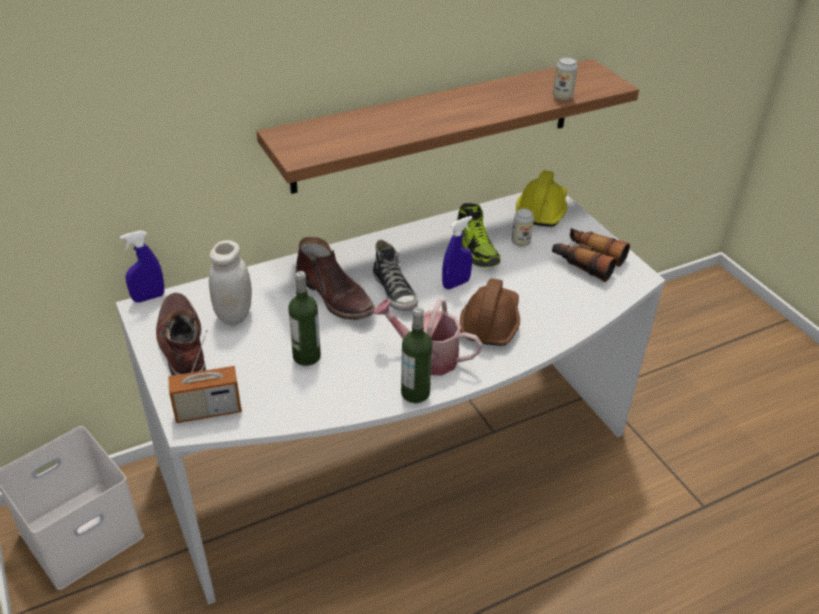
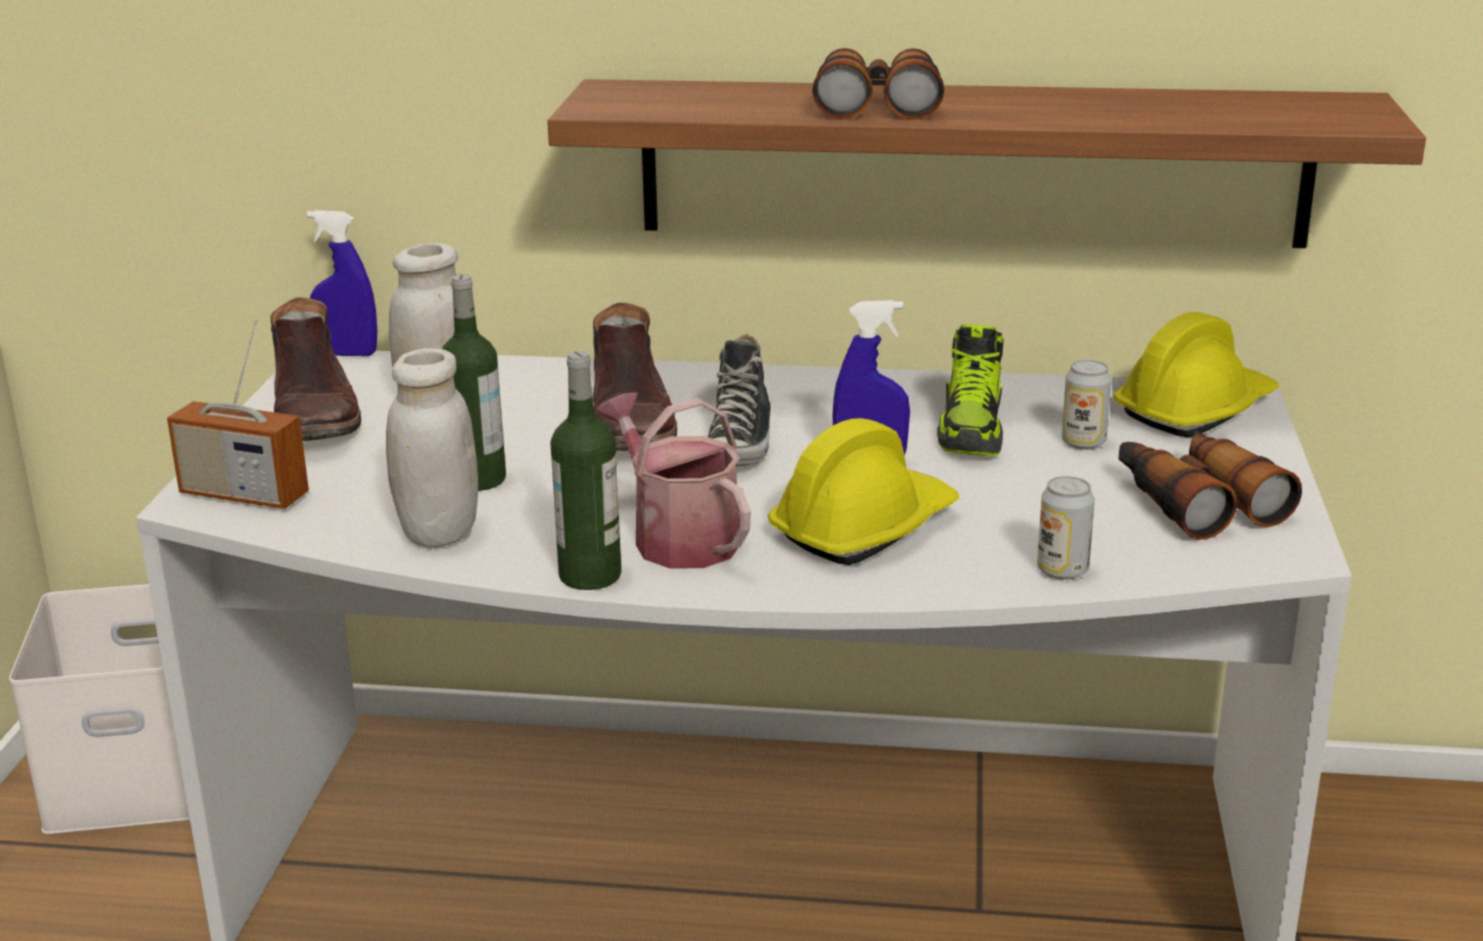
camera: 35 degrees right, 15 degrees down
(181, 345) = (316, 415): brown boot -> brown boot turned 150 degrees clockwise
(325, 395) = (438, 532): none -> white jar
(416, 117) = (877, 102): none -> binoculars
(490, 322) = (863, 528): brown hard hat -> yellow hard hat
(562, 96) = (1222, 120): can -> can (1062, 570)

